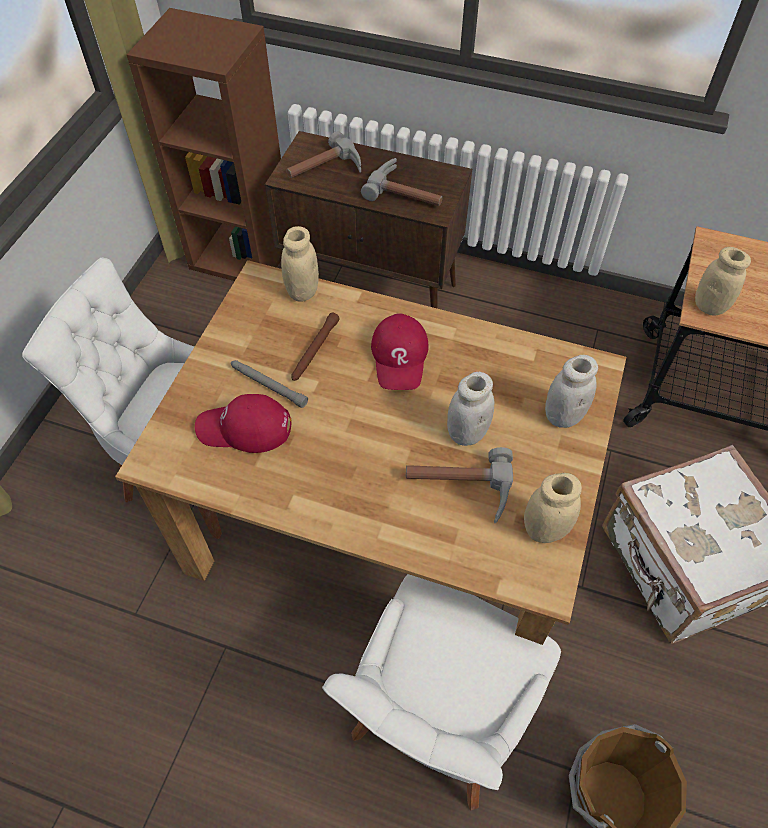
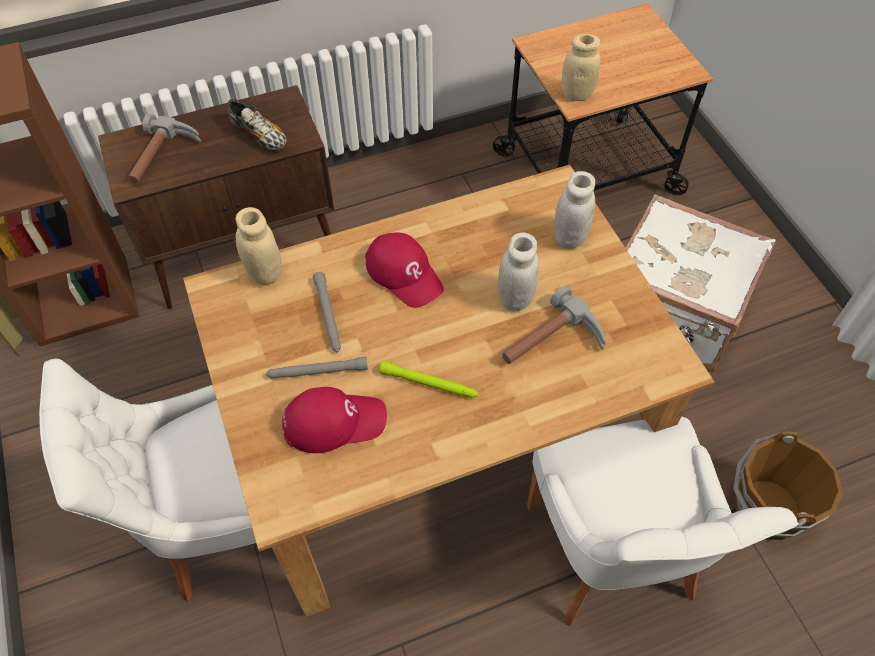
camera: 40 degrees left, 0 degrees up
(244, 428) = (334, 421): red cap -> red cap turned 150 degrees counterclockwise
(314, 350) = (328, 316): brown flashlight -> grey flashlight
(335, 450) = (429, 384): none -> green flashlight
(407, 192) = (259, 135): hammer -> shoe
(545, 530) = (638, 329): beige jar -> none

